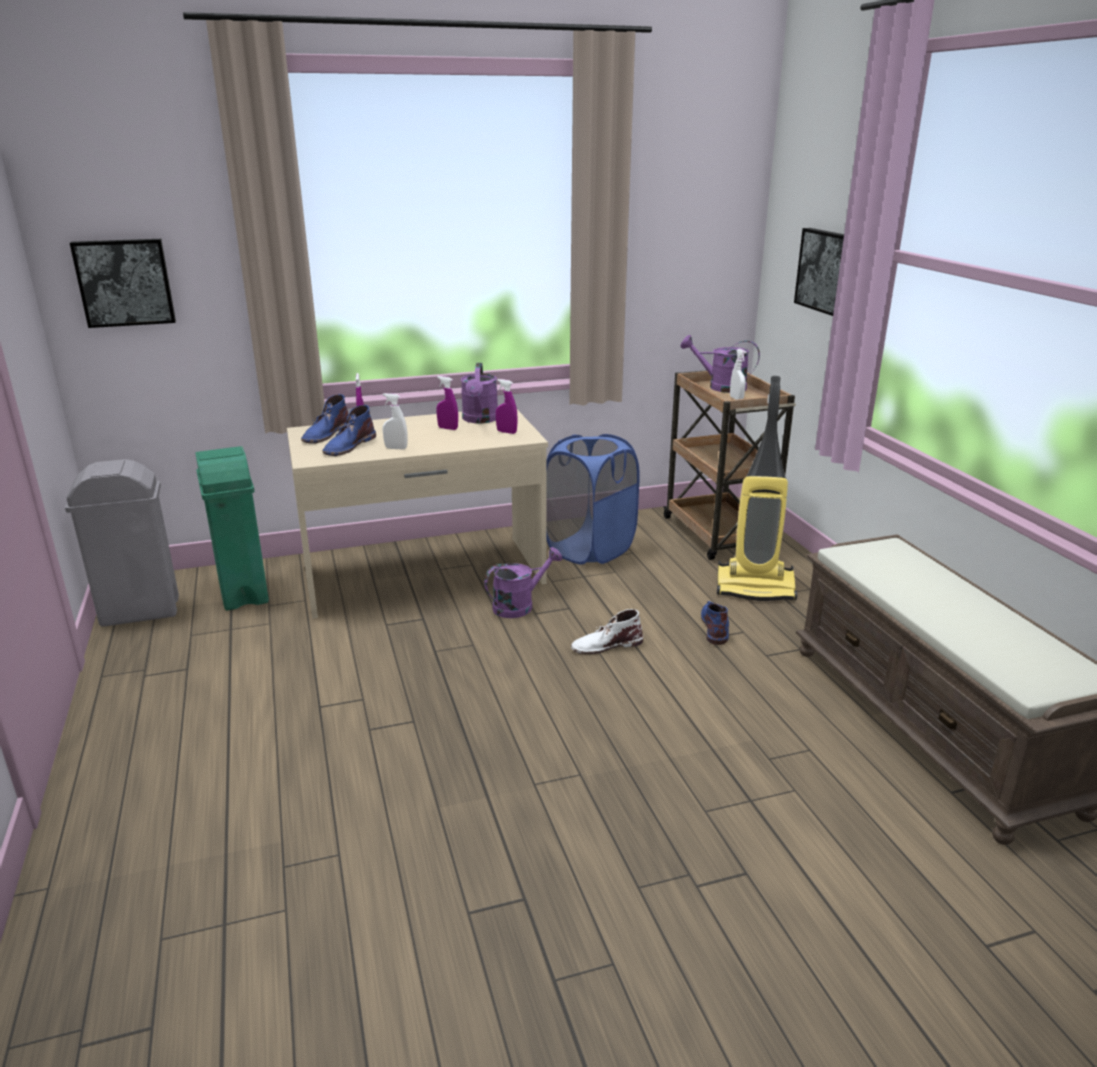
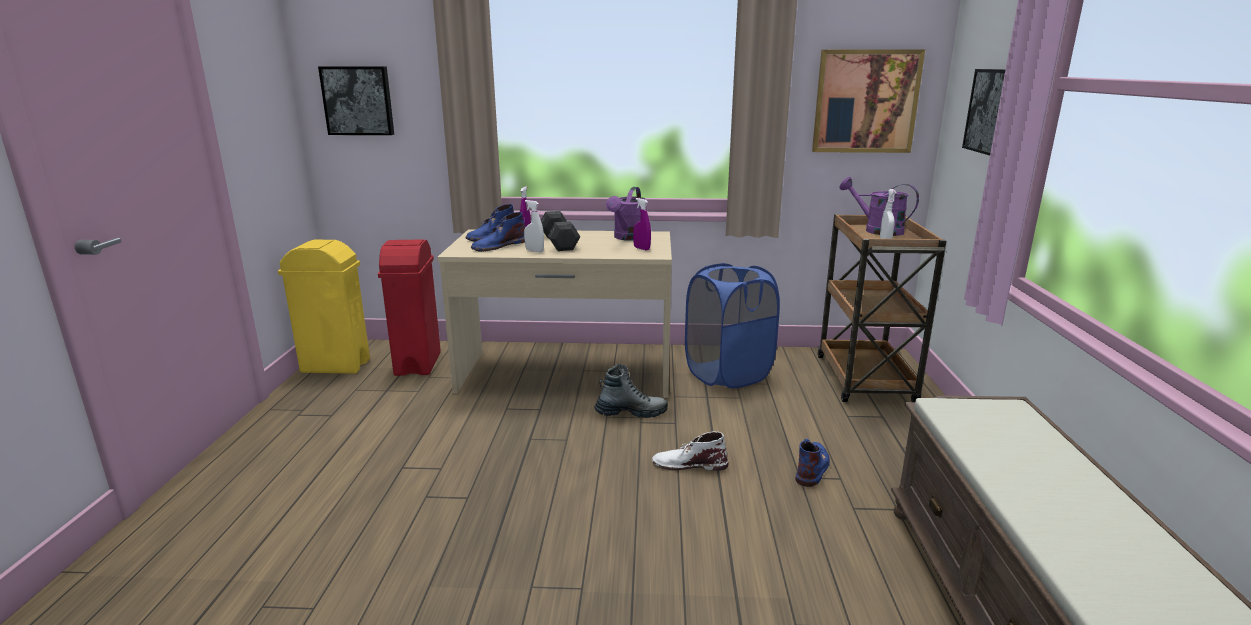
camera: 20 degrees right, 5 degrees down
(139, 612) = (335, 366): grey trash can -> yellow trash can
(243, 593) = (417, 364): green trash can -> red trash can
(412, 434) = (559, 242): none -> grey dumbbell
(448, 428) = (594, 241): purple spray bottle -> none
(519, 605) = (631, 412): purple watering can -> boot
(693, 255) = (865, 101): none -> picture
(755, 588) = (878, 437): vacuum cleaner -> none

